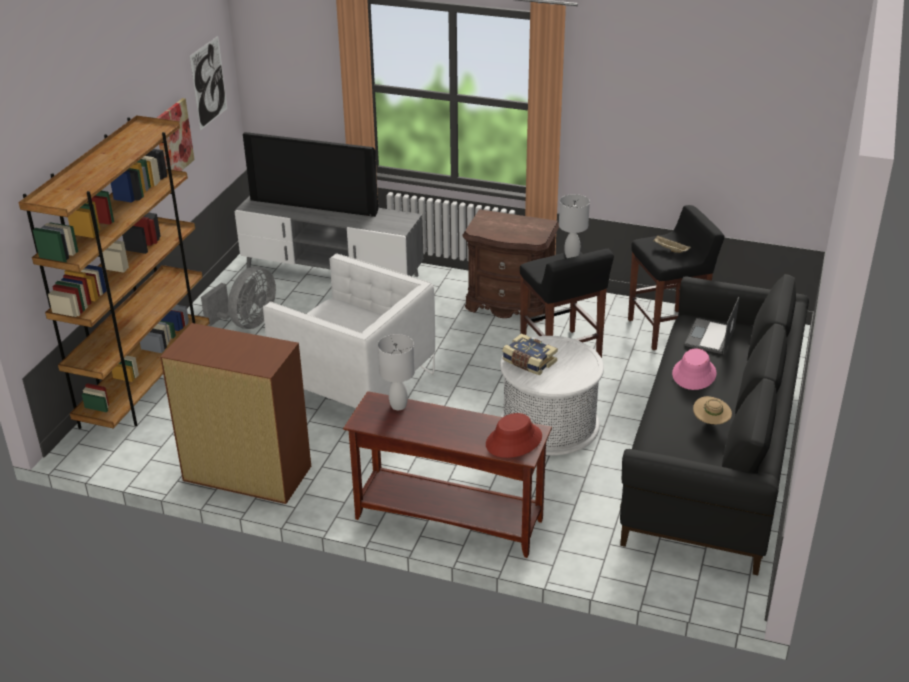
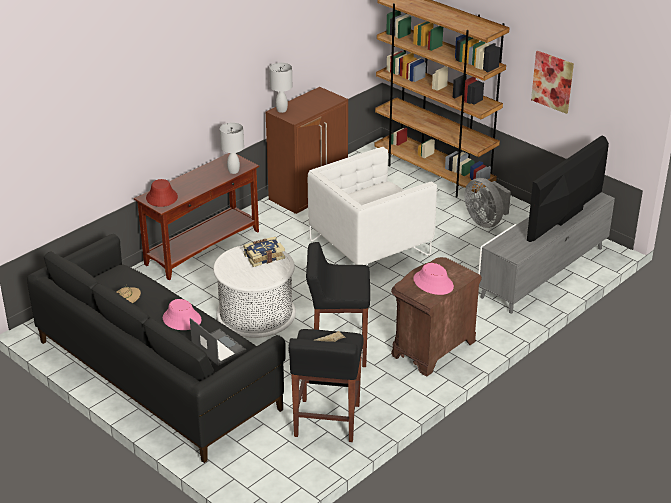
camera: 115 degrees right, 0 degrees up
(209, 83) = (611, 81): picture -> none
(515, 227) = (433, 283): none -> pink hat
(572, 256) = (358, 291): white table lamp -> white table lamp (281, 110)

